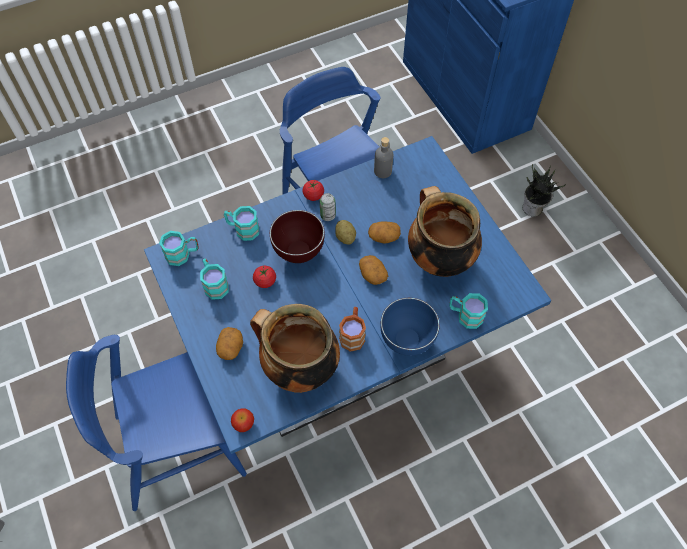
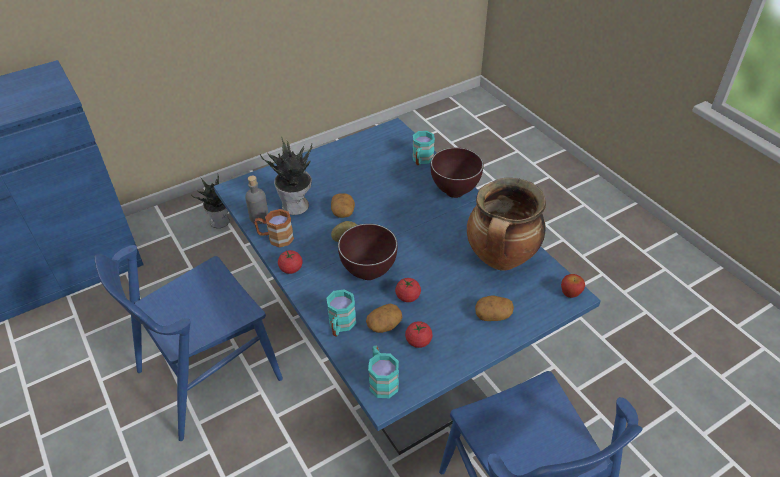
camera: 95 degrees left, 15 degrees down
(214, 284) = (418, 341): turquoise mug -> tomato
(328, 215) = (318, 255): can -> none
(353, 334) = (455, 226): brown mug -> brown mug (275, 238)
(372, 274) = (388, 217): potato -> potato (384, 325)
(396, 199) = (296, 206): none -> potted plant
(405, 340) = (454, 193): blue bowl -> brown bowl
(438, 259) = (366, 176): cooking pot -> none

